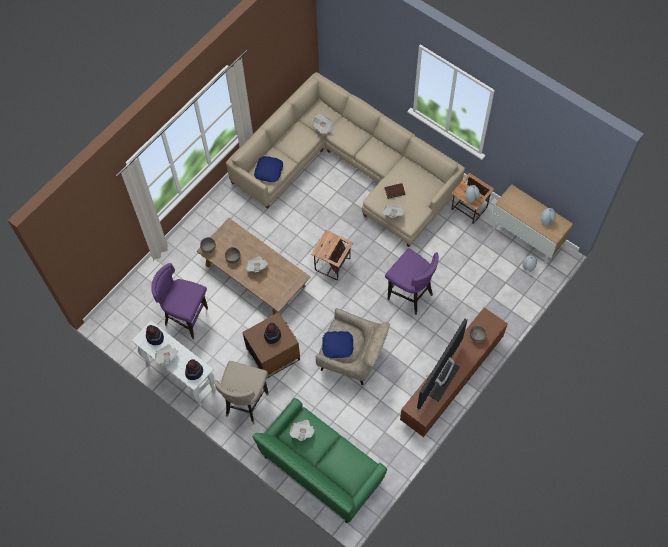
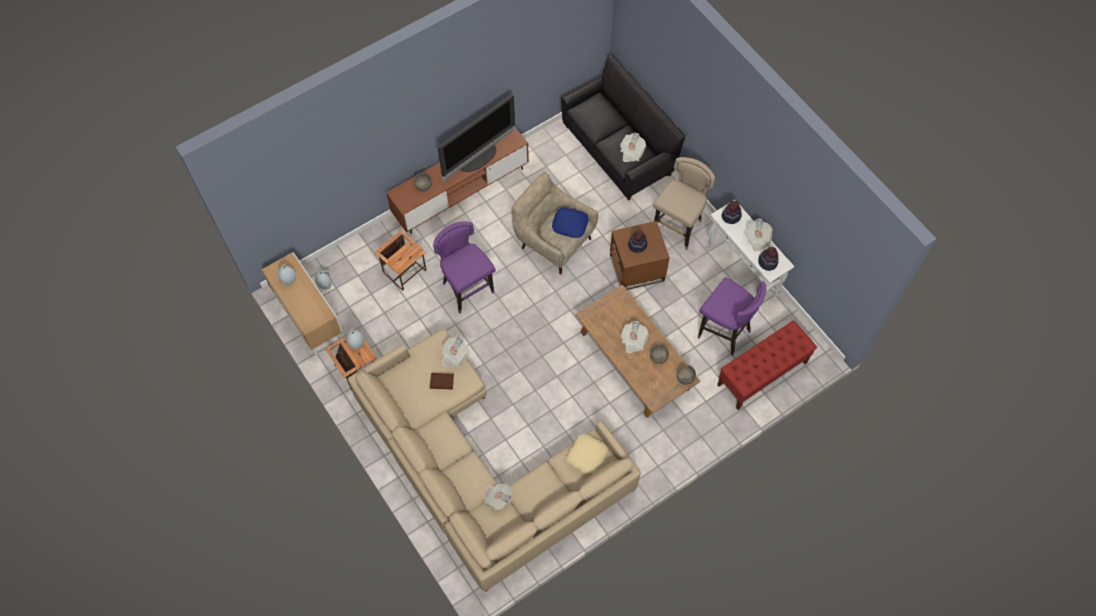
camera: 165 degrees left, 0 degrees up
(150, 292) = (762, 374): none -> red bench
(269, 171) = (586, 455): blue pillow -> beige pillow
(321, 469) = (618, 150): green sofa -> black sofa
(332, 265) = (542, 348): side table -> side table (405, 271)

